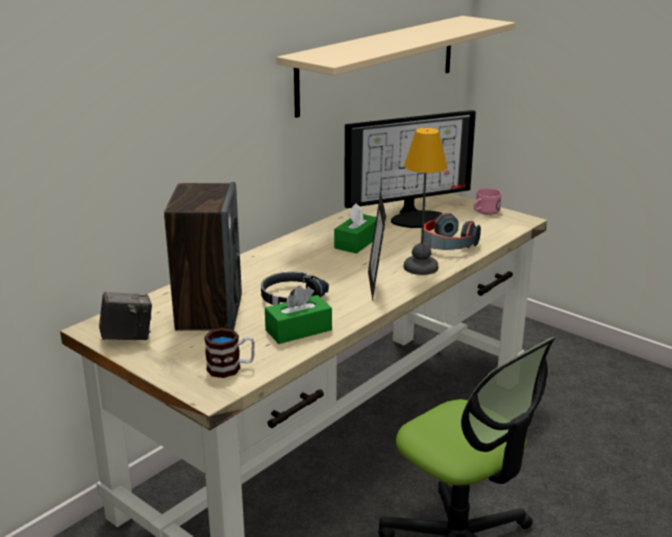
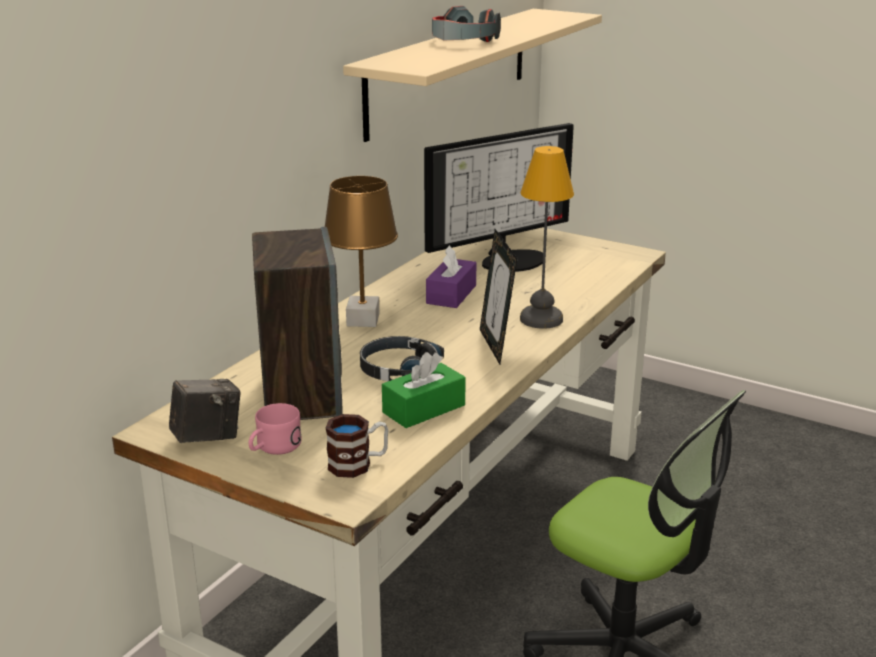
camera: 10 degrees left, 0 degrees up
(280, 257) = (363, 320): none -> brown table lamp
(357, 242) = (451, 294): green tissue box -> purple tissue box
(447, 245) = (562, 289): headphones -> headphones (463, 41)
(484, 212) = (589, 246): pink mug -> pink mug (273, 448)

